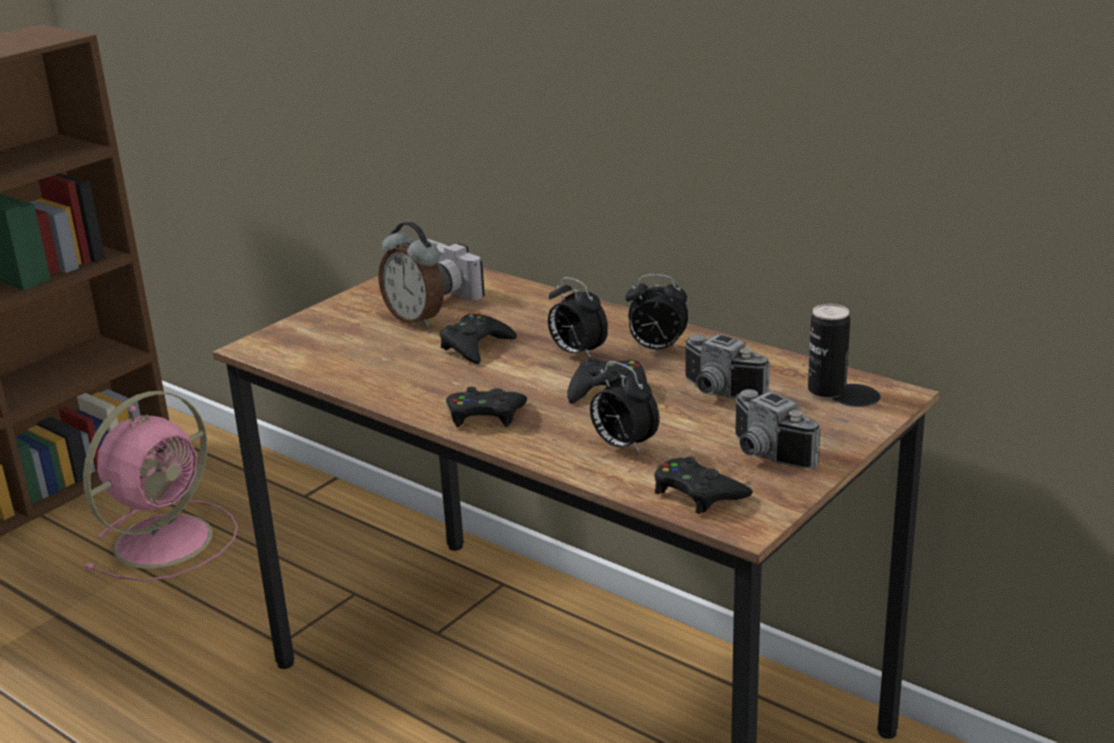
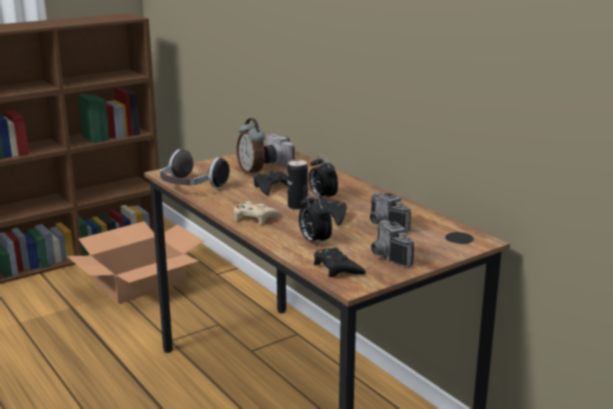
camera: 15 degrees right, 5 degrees down
(167, 539) = (140, 282): pink fan -> cardboard box
(326, 369) = (191, 187): none -> headphones
(485, 415) = (254, 217): black game controller -> beige game controller
(656, 349) = (366, 201): alarm clock -> none
(826, 390) = (444, 233): can -> can (297, 206)

